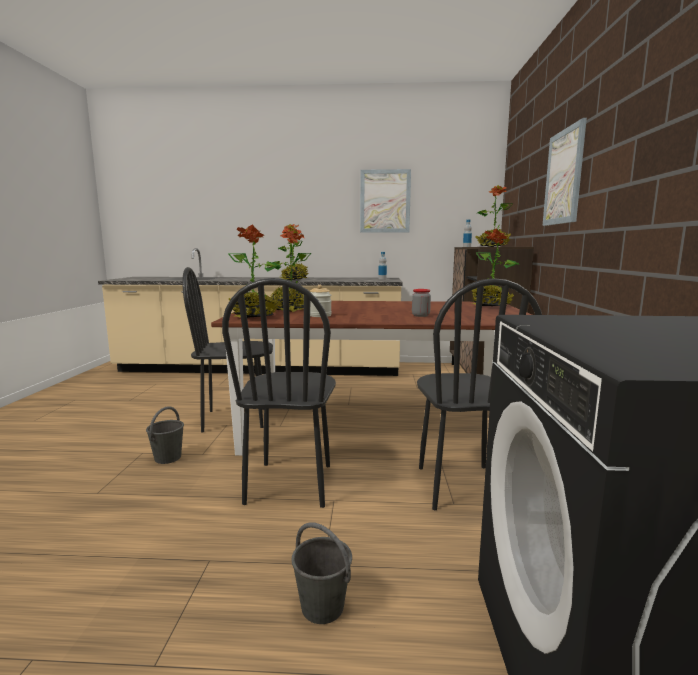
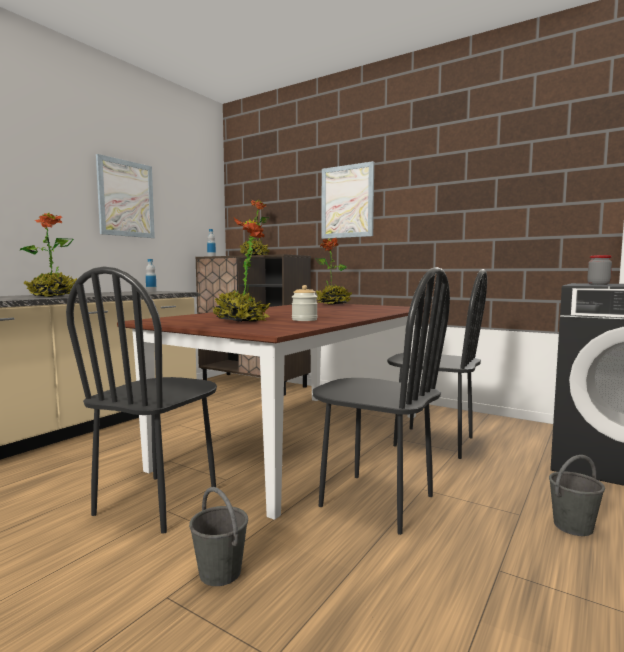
camera: 60 degrees left, 5 degrees down
(255, 317) = (272, 328): potted plant -> none
(420, 315) = (352, 311): jar -> jar (598, 284)

